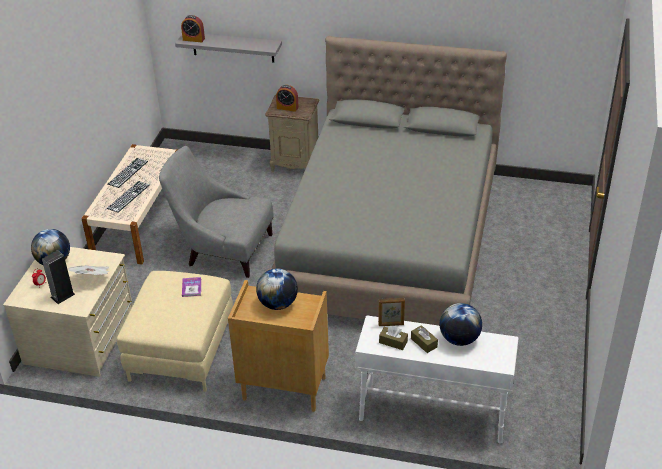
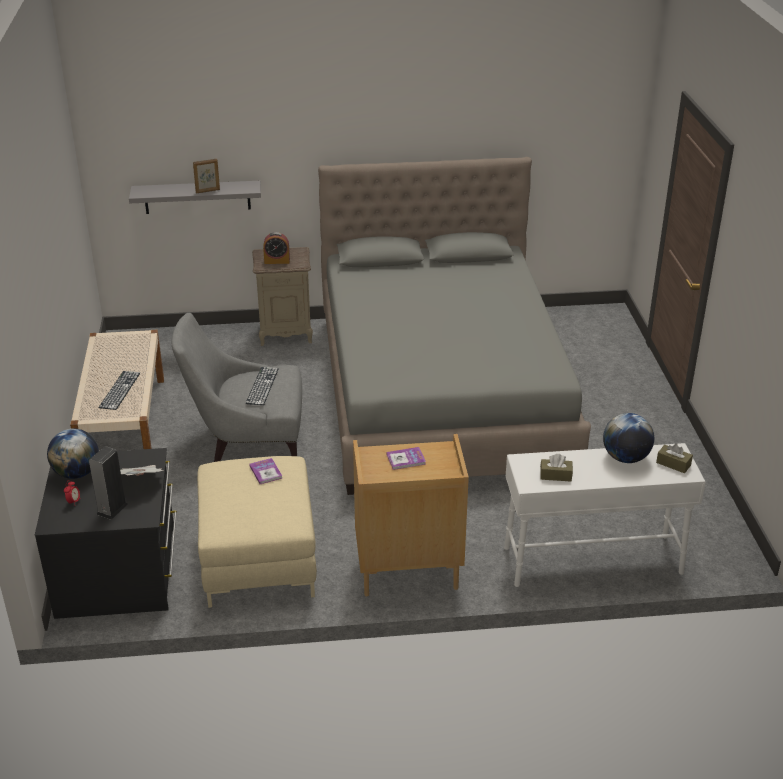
camera: 20 degrees left, 5 degrees down
(81, 338) = (119, 572): beige dresser -> black dresser
(128, 172) = (103, 364): keyboard -> keyboard (262, 386)
(193, 39) = (150, 191): alarm clock -> none
(278, 304) = (406, 459): globe -> book
(391, 324) = (542, 458): picture frame -> picture frame (208, 191)
(424, 343) = (590, 469): brown tissue box -> brown tissue box (673, 464)

